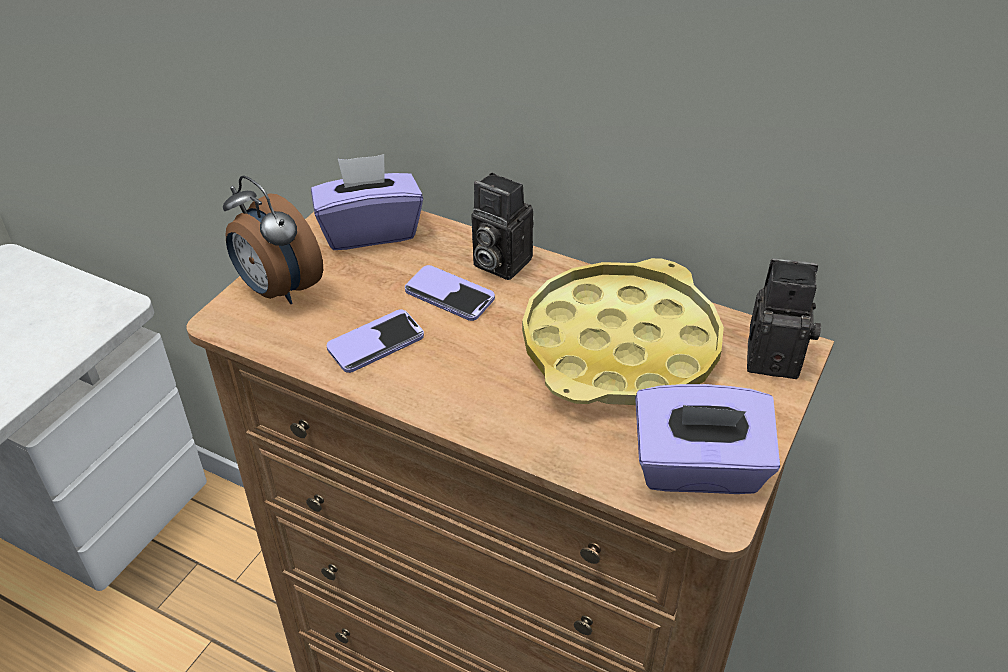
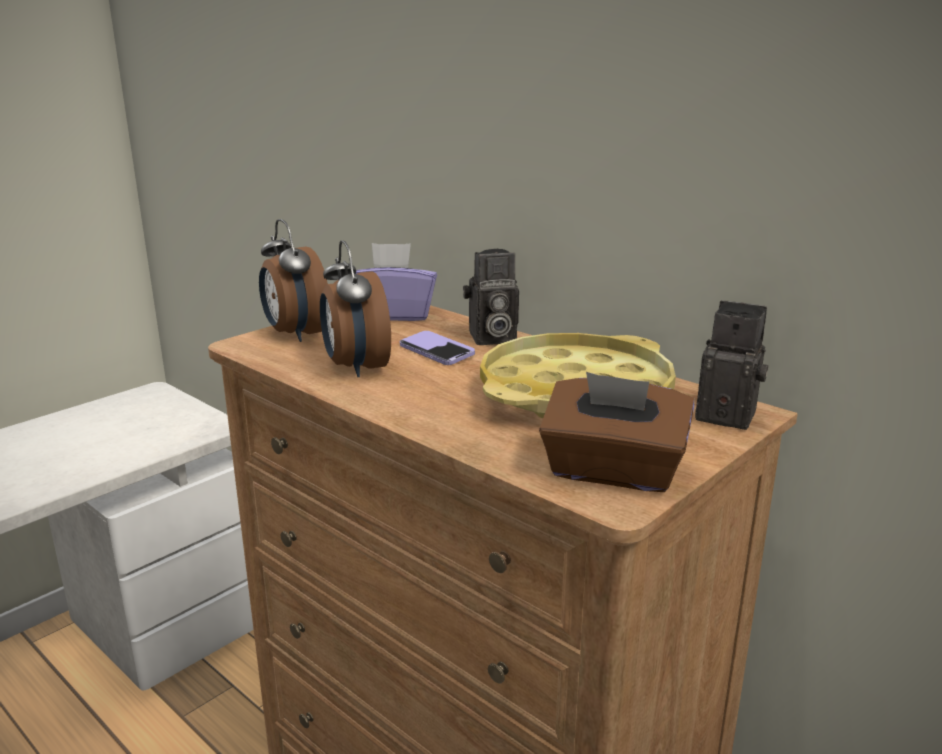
camera: 15 degrees right, 20 degrees down
(376, 343) = (355, 368): phone -> alarm clock
(498, 262) = (490, 338): camera -> camera turned 60 degrees counterclockwise
(698, 470) = (612, 472): purple tissue box -> brown tissue box

